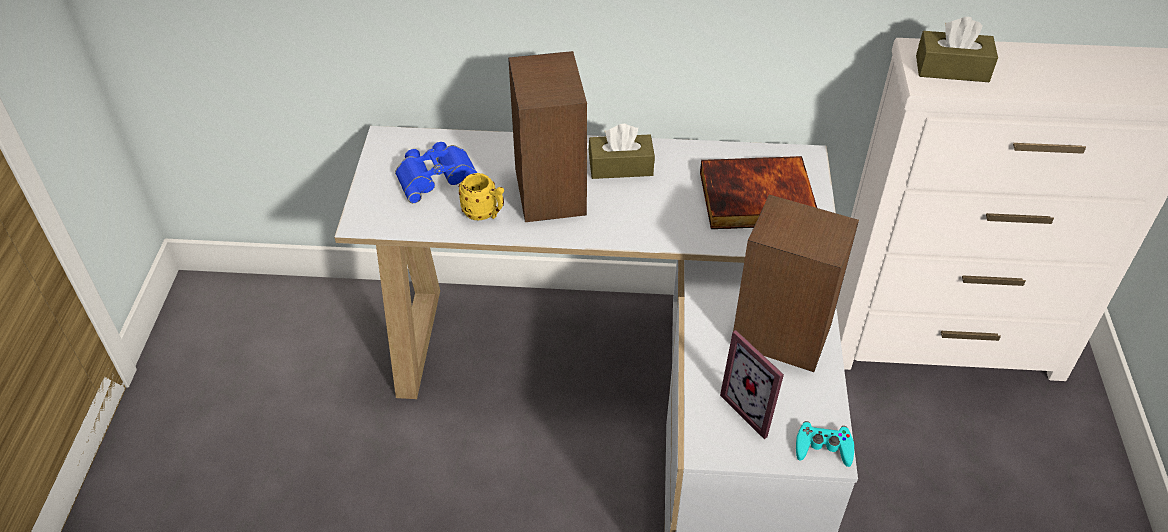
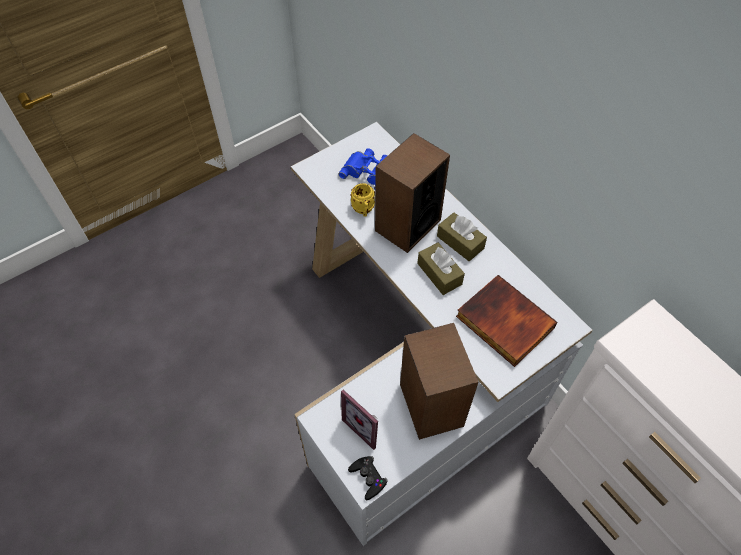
camera: 50 degrees right, 10 degrees up
(756, 407) = (366, 425): picture frame -> picture frame turned 60 degrees counterclockwise
(823, 447) = (368, 478): turquoise game controller -> black game controller
(952, 69) = (656, 349): brown tissue box -> brown tissue box (439, 274)

